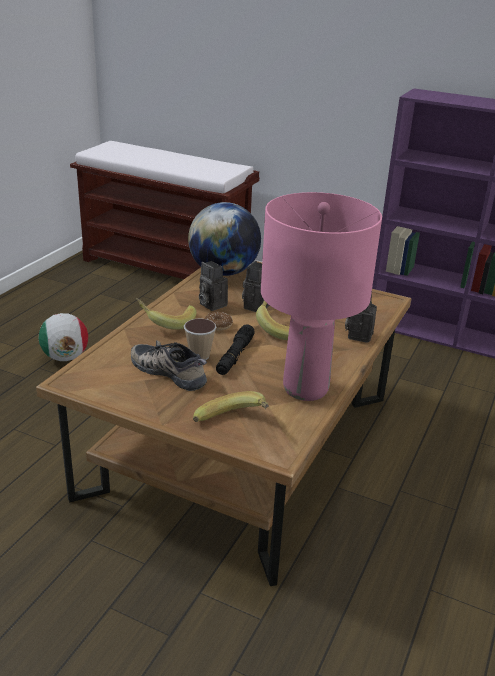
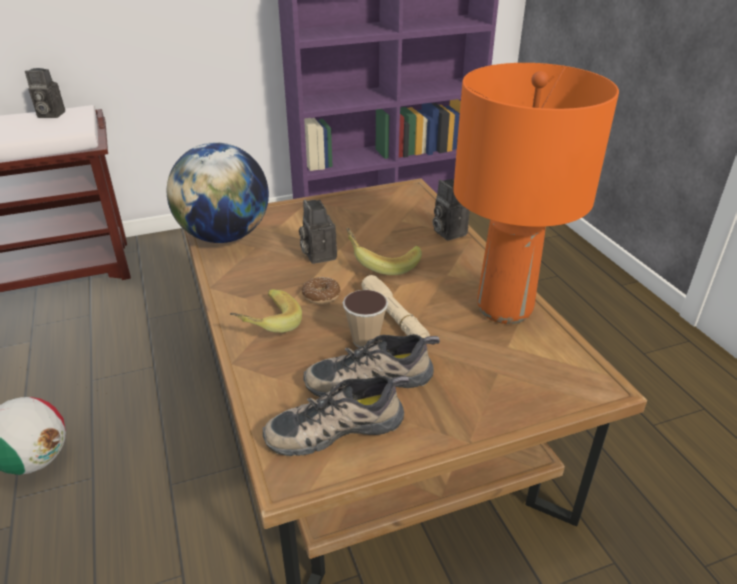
camera: 45 degrees left, 5 degrees up
(118, 378) = (336, 426): none -> shoe
(211, 304) = (273, 278): camera -> camera (49, 115)
(233, 424) = (520, 388): banana -> none
(235, 356) = (394, 317): black flashlight -> beige flashlight
(305, 388) = (503, 308): pink table lamp -> orange table lamp

